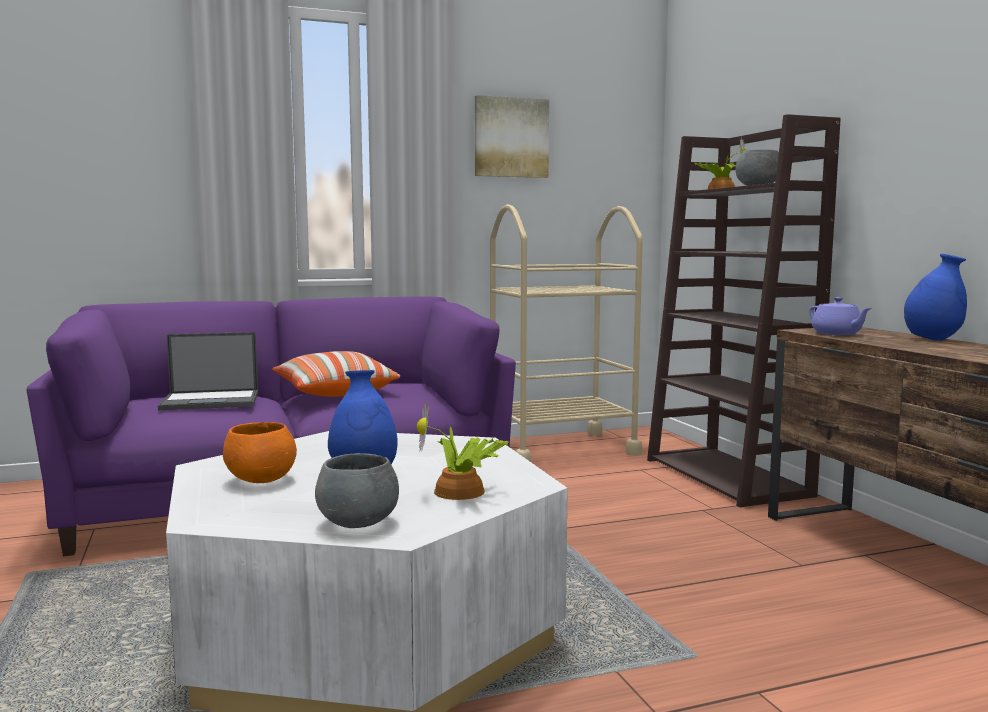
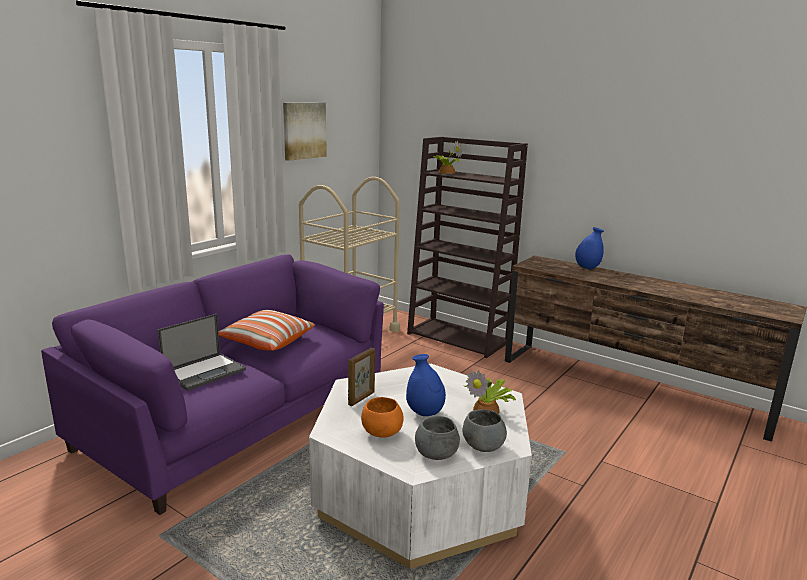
camera: 35 degrees left, 10 degrees up
(319, 449) = (362, 398): none -> picture frame
(758, 186) = (482, 177): grey bowl -> grey bowl (437, 454)
(837, 334) = (545, 267): purple teapot -> none

